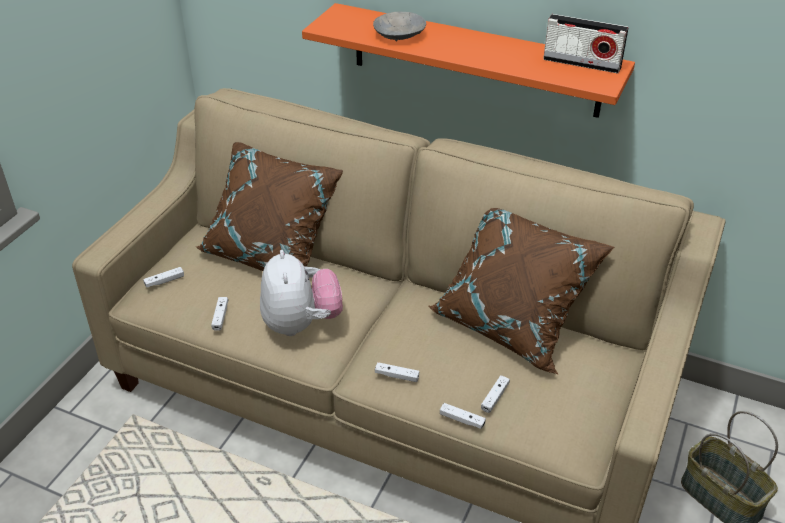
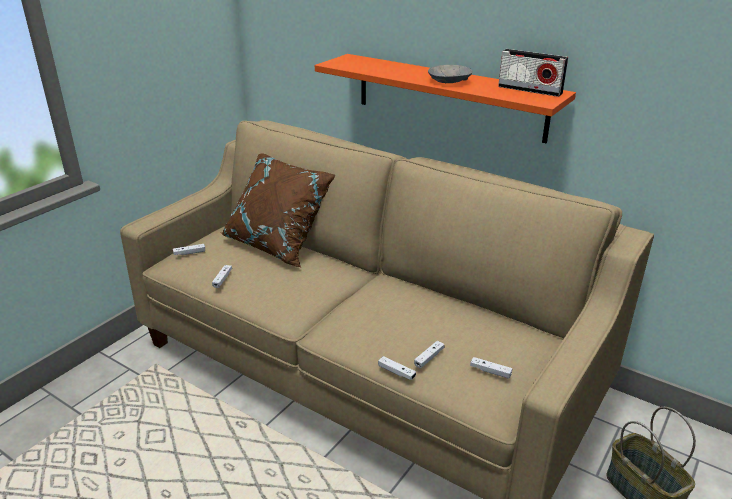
camera: 10 degrees right, 10 degrees down
(301, 323) = (284, 290): plush toy -> none
(397, 376) = (350, 334): white game controller -> white game controller (490, 371)
(399, 35) = (387, 70): grey bowl -> grey bowl (449, 81)
(511, 324) = (458, 308): brown pillow -> none

